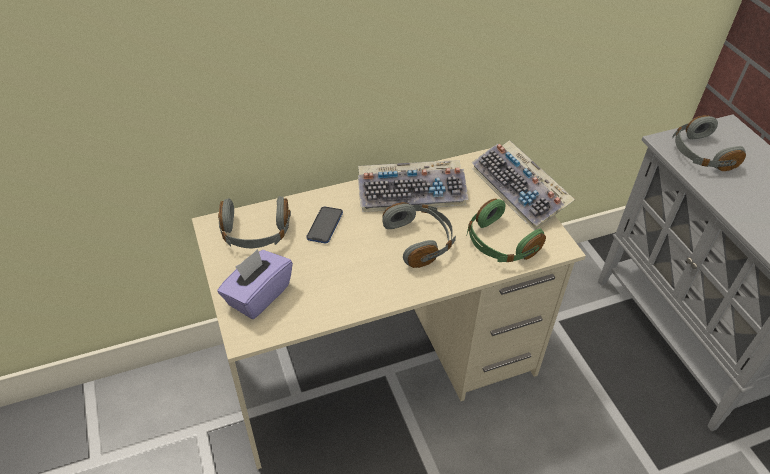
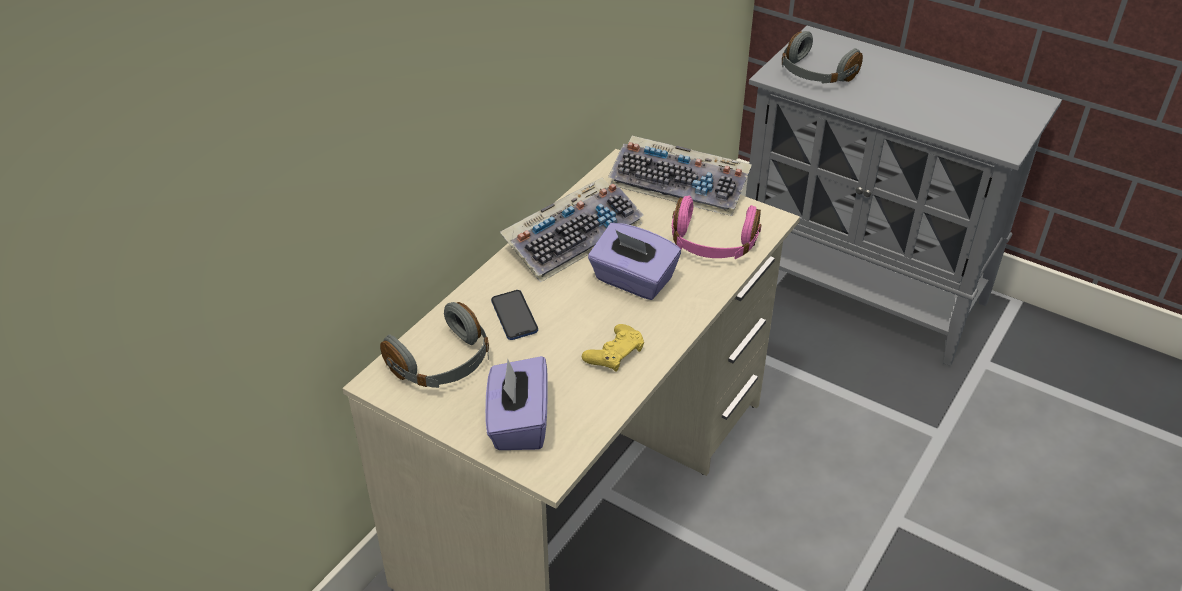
camera: 35 degrees left, 5 degrees down
(359, 283) = (614, 353): none -> yellow game controller
(420, 241) = (633, 281): grey headphones -> purple tissue box
(499, 244) = (712, 245): green headphones -> pink headphones

